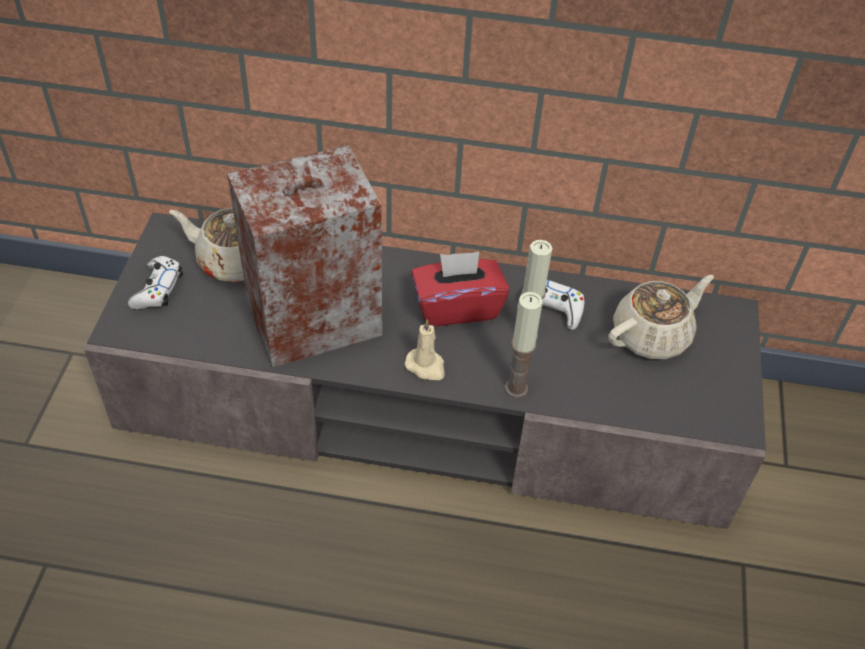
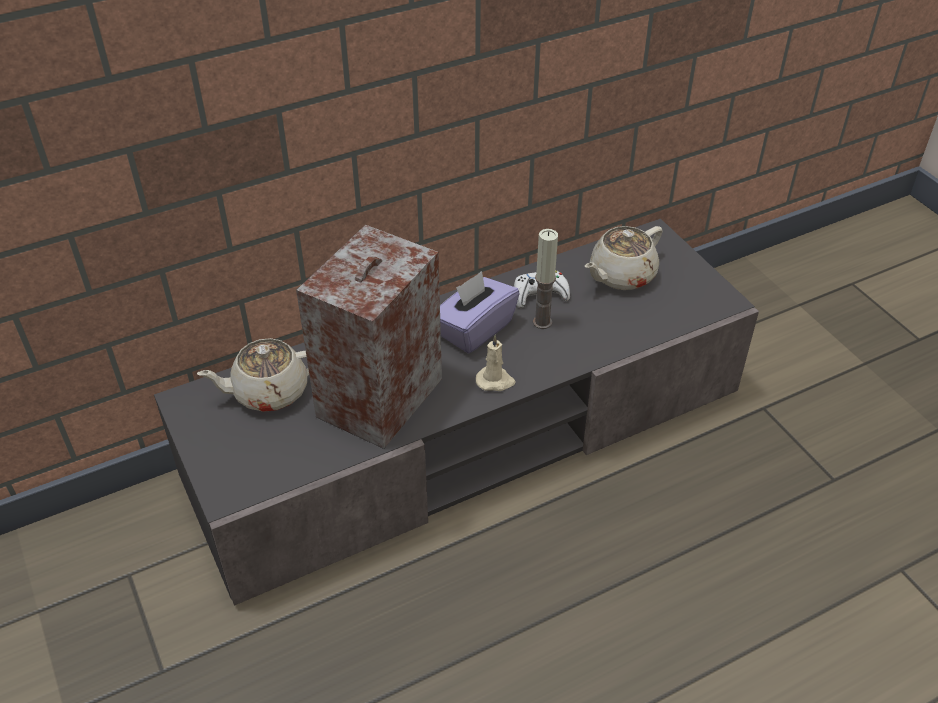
camera: 35 degrees left, 5 degrees down
(157, 289) = (226, 448): white game controller -> none
(457, 307) = (474, 329): red tissue box -> purple tissue box
(516, 388) = (571, 359): candle -> none
(652, 335) = (621, 275): beige teapot -> beige teapot turned 150 degrees counterclockwise

